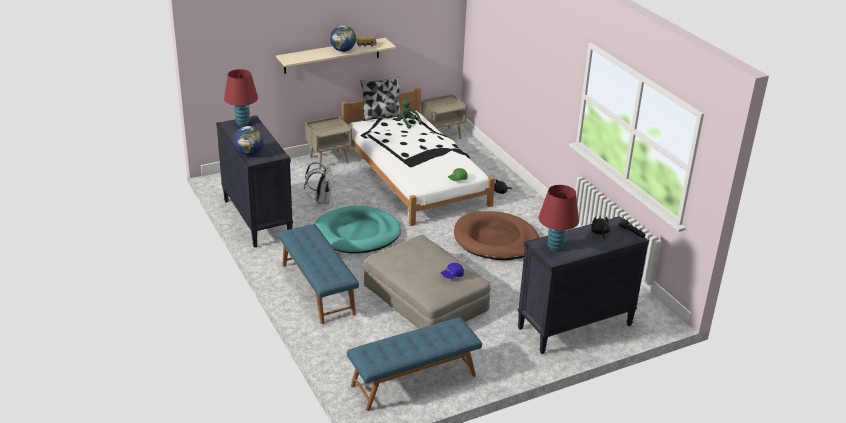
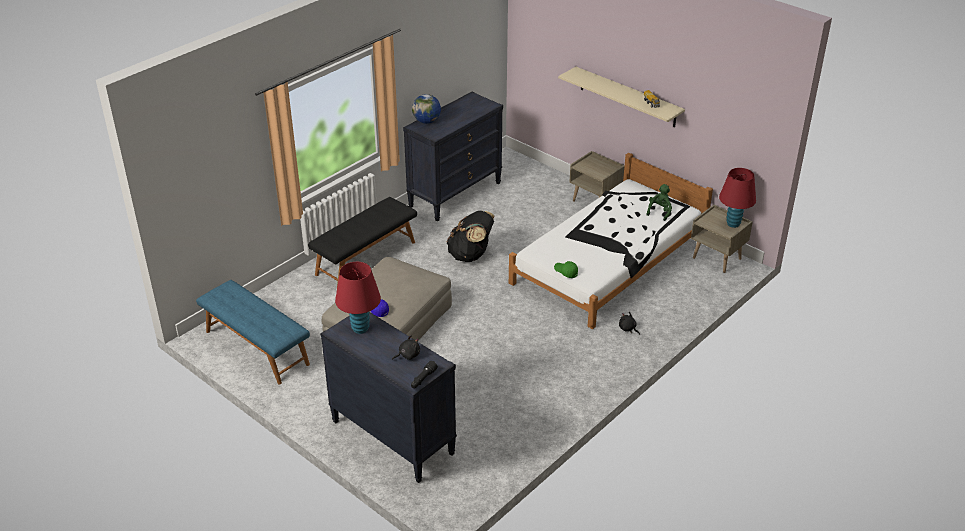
camera: 70 degrees right, 5 degrees up
(243, 123) = (480, 103): red table lamp -> red table lamp (733, 224)
(317, 289) = (365, 258): blue bench -> black bench
(321, 200) = (514, 218): white backpack -> none
(343, 50) = (624, 95): globe -> none
(357, 233) = (471, 255): turquoise dog bed -> black backpack
(381, 116) = (659, 192): pillow -> none
(495, 240) = (523, 346): brown dog bed -> none

